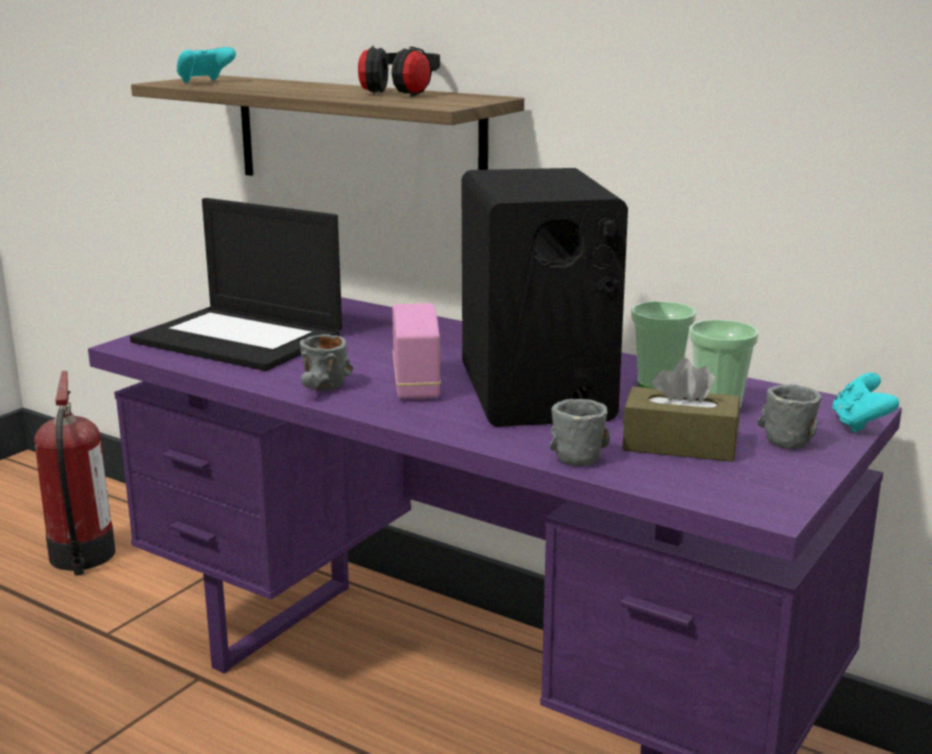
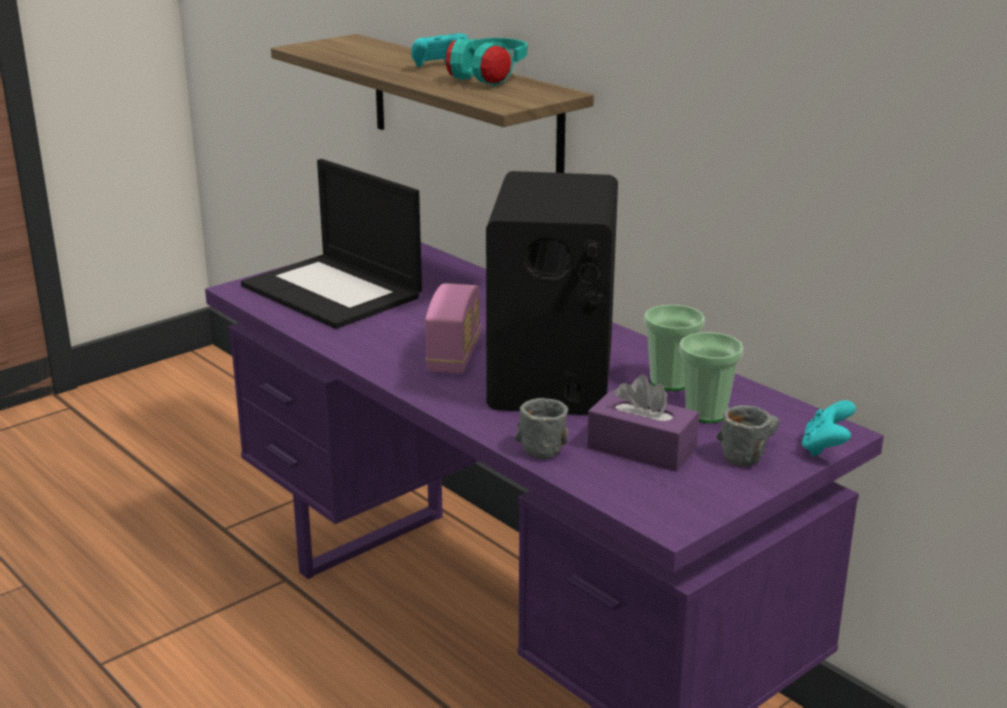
camera: 15 degrees right, 5 degrees up
(82, 557) = (226, 455): fire extinguisher -> none
(204, 82) = (333, 49): turquoise game controller -> turquoise game controller (437, 67)
(323, 390) = (372, 354): grey mug -> none
(401, 93) = (488, 79): black headphones -> turquoise headphones
(679, 445) = (641, 448): brown tissue box -> purple tissue box

